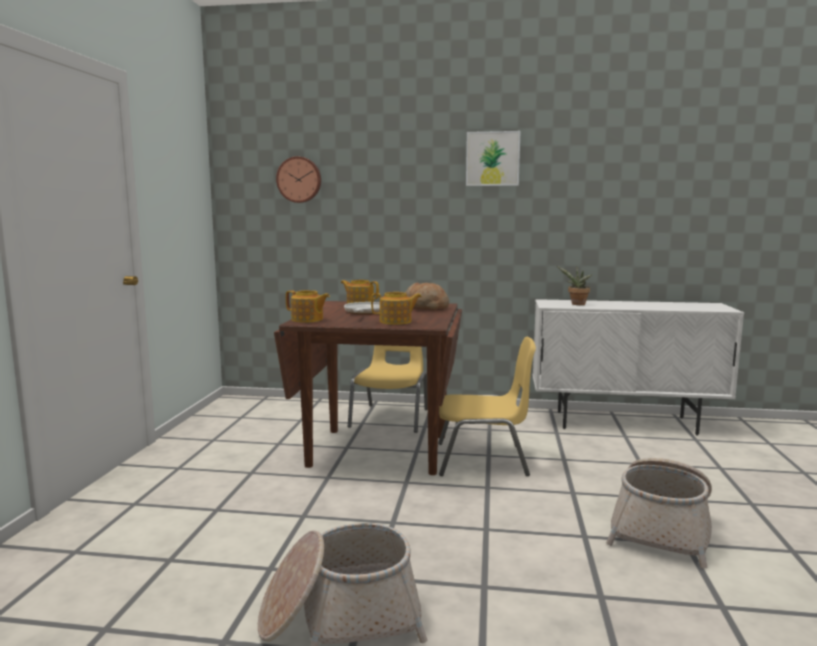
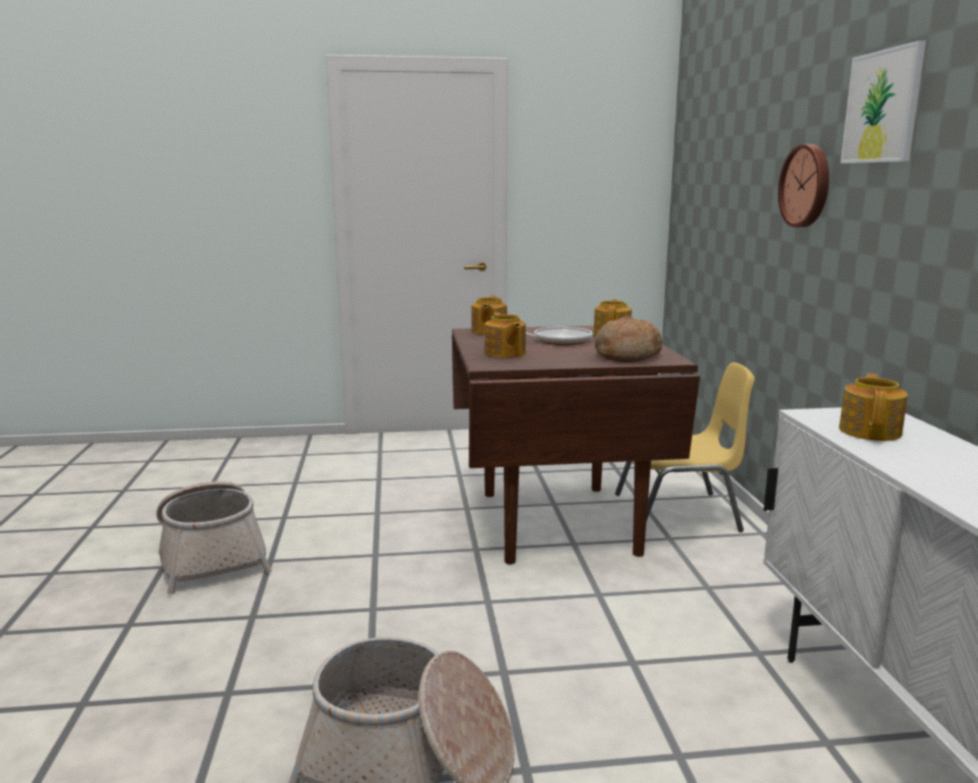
camera: 75 degrees right, 5 degrees up
(299, 180) = (716, 157): wall clock -> wall clock (807, 186)
(483, 460) = (577, 591): yellow chair -> none
(576, 304) = (870, 431): potted plant -> teapot

